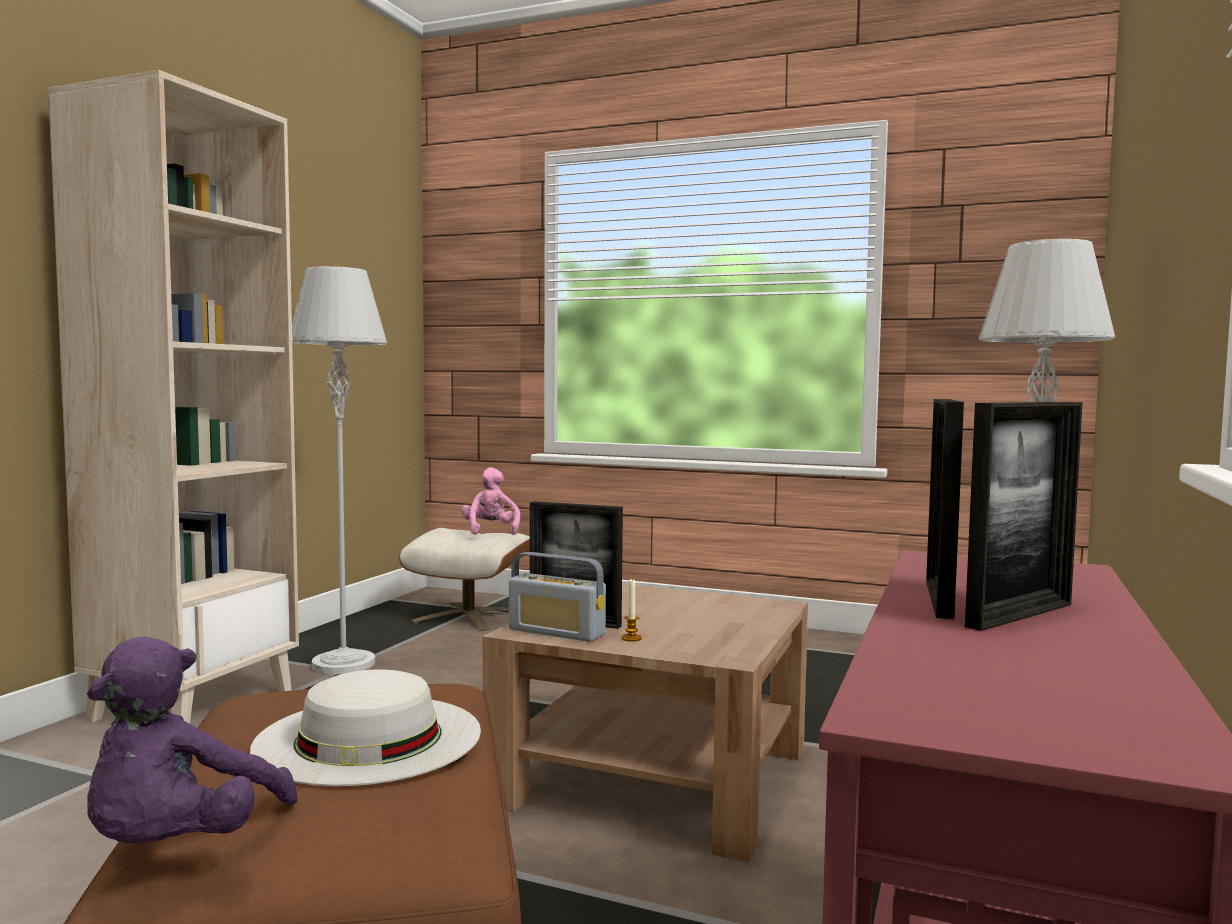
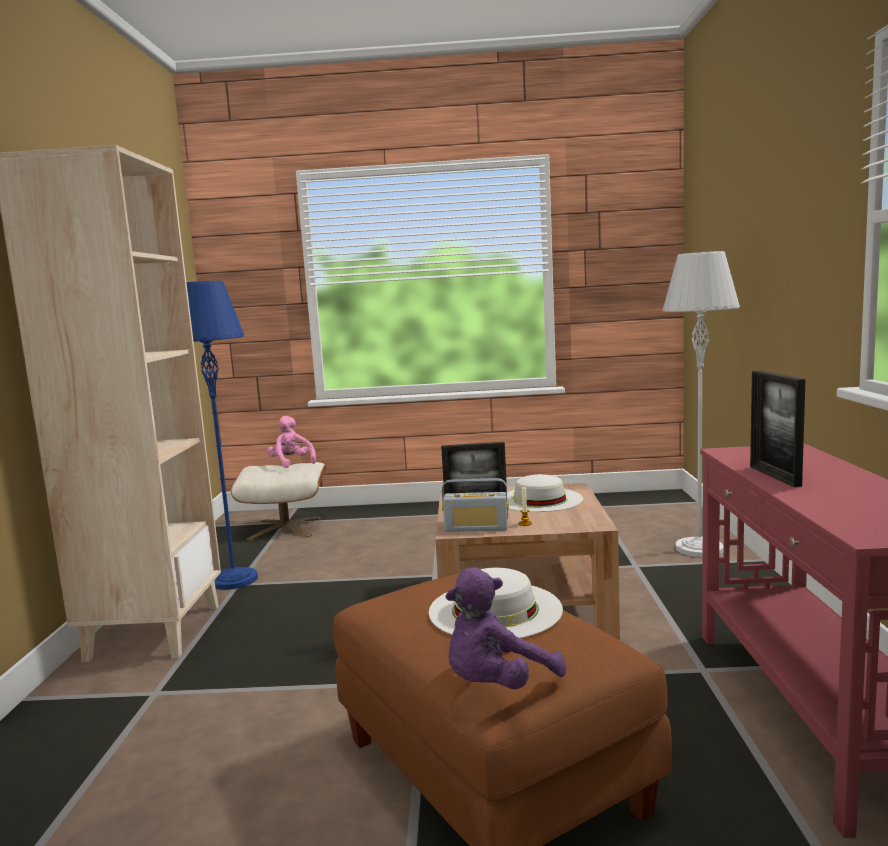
camera: 20 degrees left, 5 degrees up
(180, 846) = (497, 685): purple plush toy -> purple plush toy turned 60 degrees clockwise
(344, 664) = (234, 580): grey floor lamp -> blue floor lamp
(703, 612) = (539, 499): none -> white hat
(1020, 615) = (822, 479): picture frame -> none

